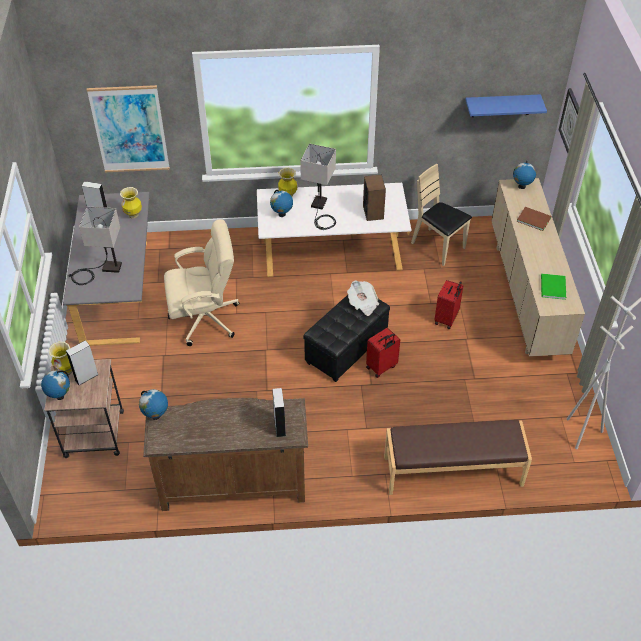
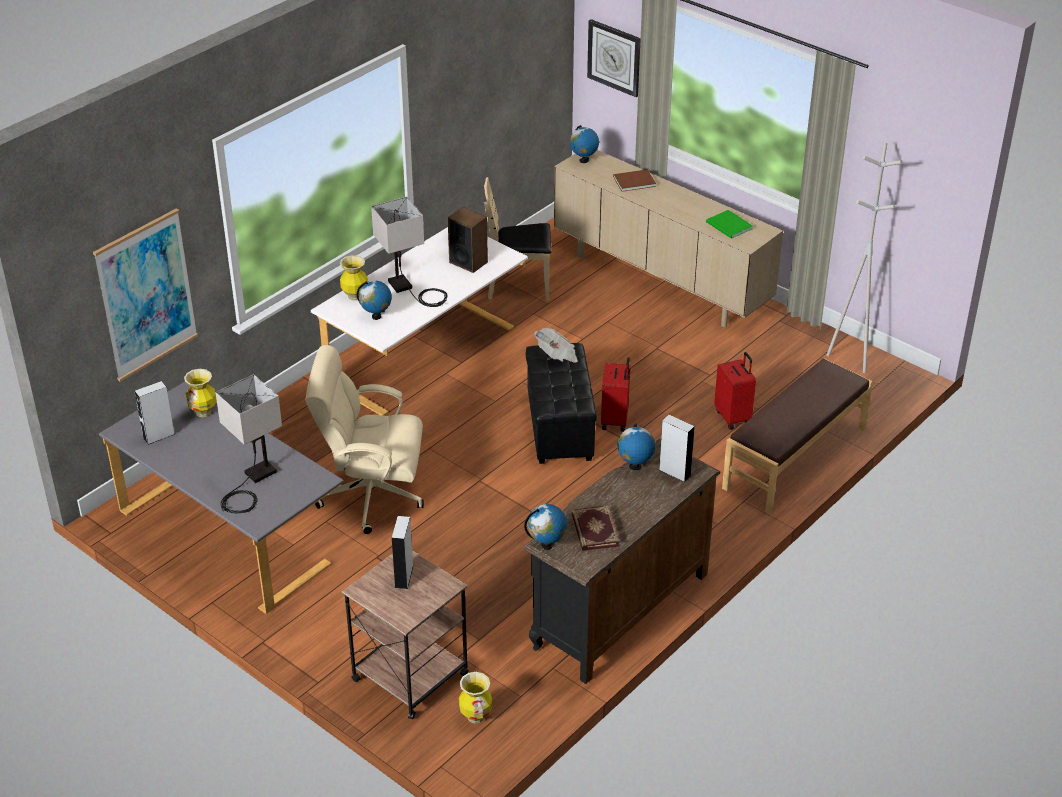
camera: 45 degrees left, 10 degrees down
(59, 396) = (402, 611): globe -> globe (635, 466)
(66, 371) = (372, 586): vase -> vase (476, 716)
(190, 427) = (594, 530): none -> book
(205, 319) = (372, 496): beige office chair -> beige office chair turned 120 degrees counterclockwise
(447, 319) = (616, 342): red suitcase -> red suitcase (733, 417)
(501, 105) = (523, 74): blue shelf -> none

